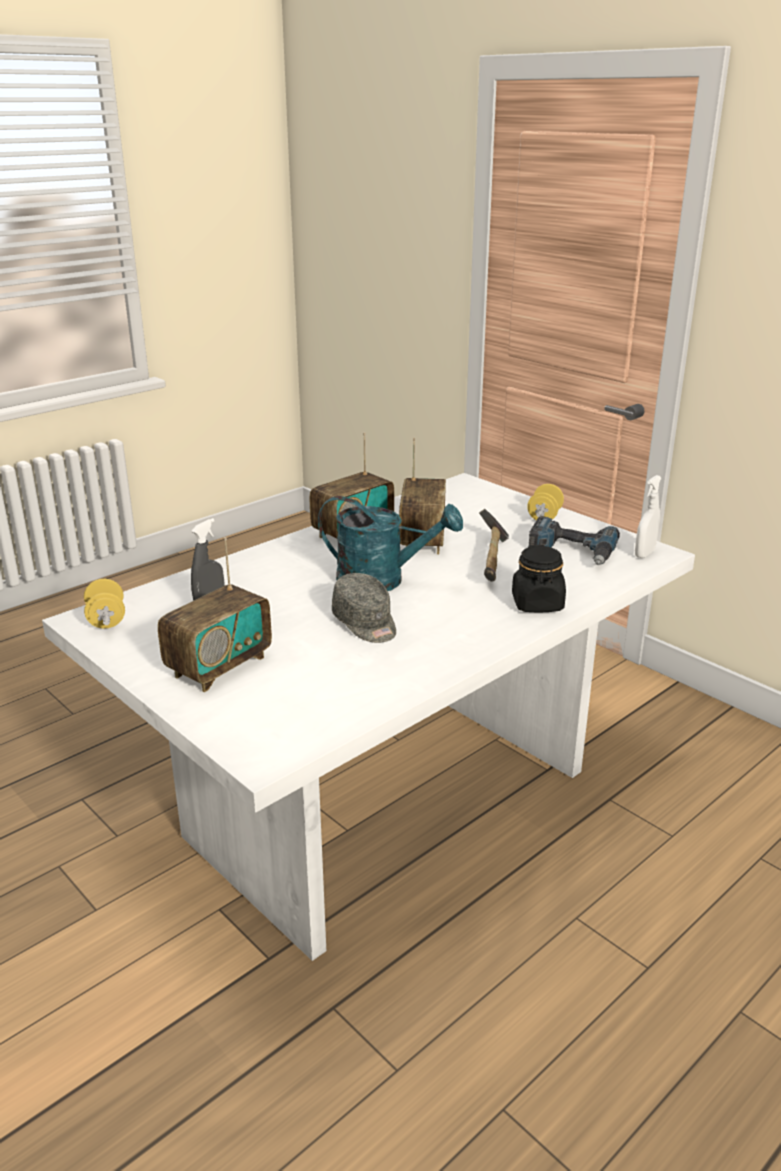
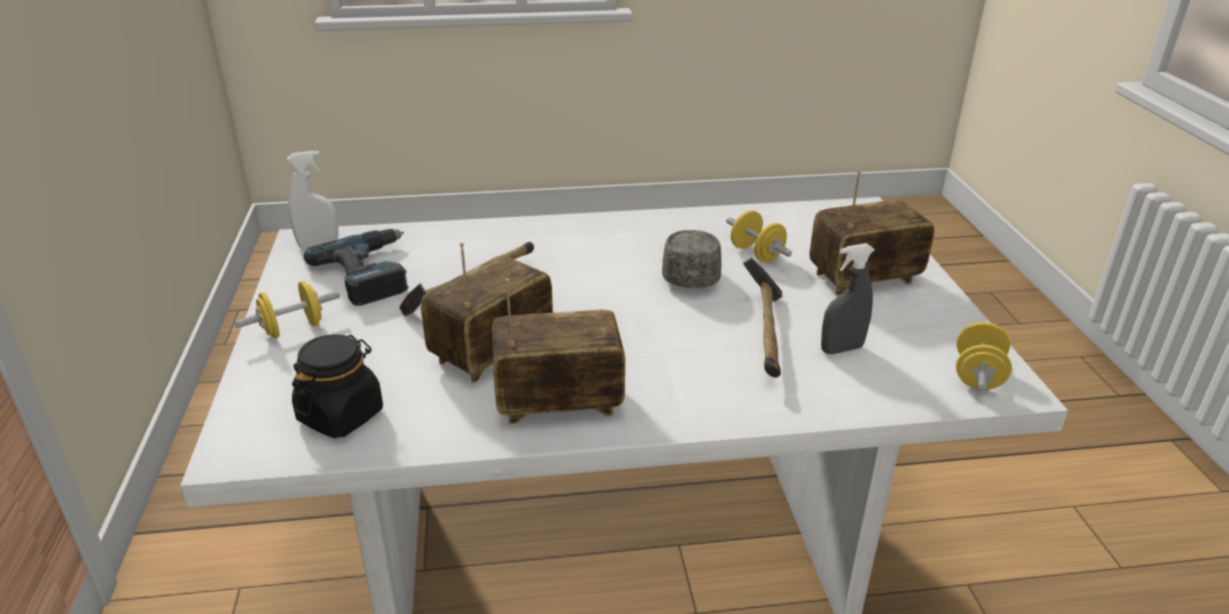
camera: 145 degrees left, 5 degrees up
(268, 599) = (766, 335): none -> hammer
(329, 658) = (756, 254): none -> yellow dumbbell
(382, 581) = (617, 312): turquoise watering can -> none
(537, 604) = (513, 236): black jar -> black jar (341, 415)

